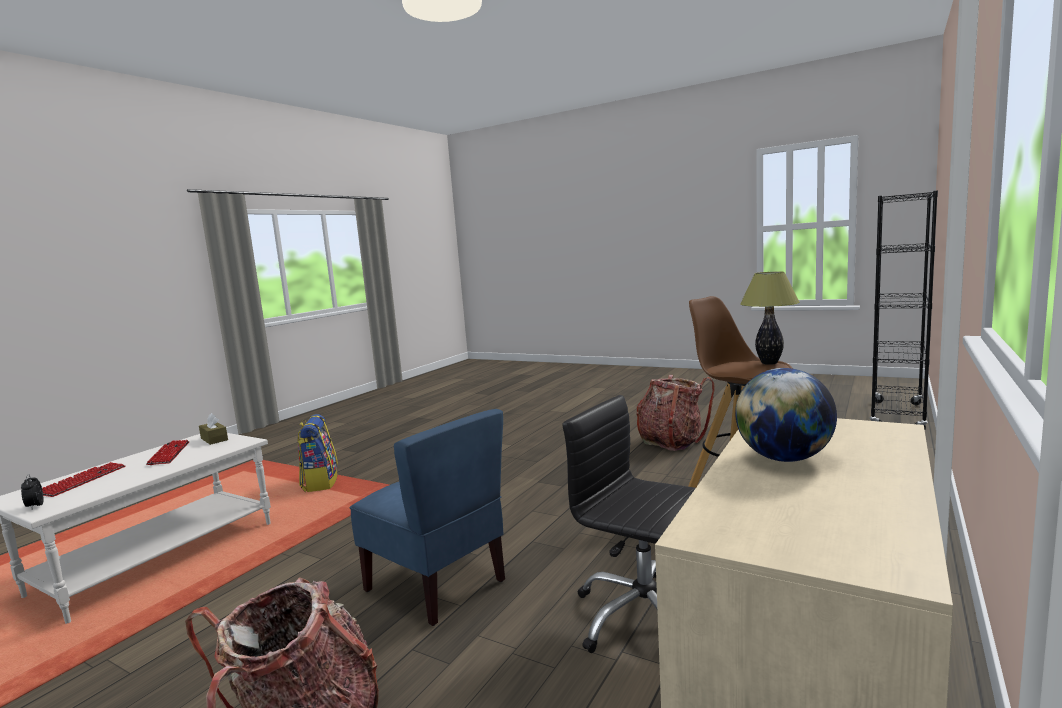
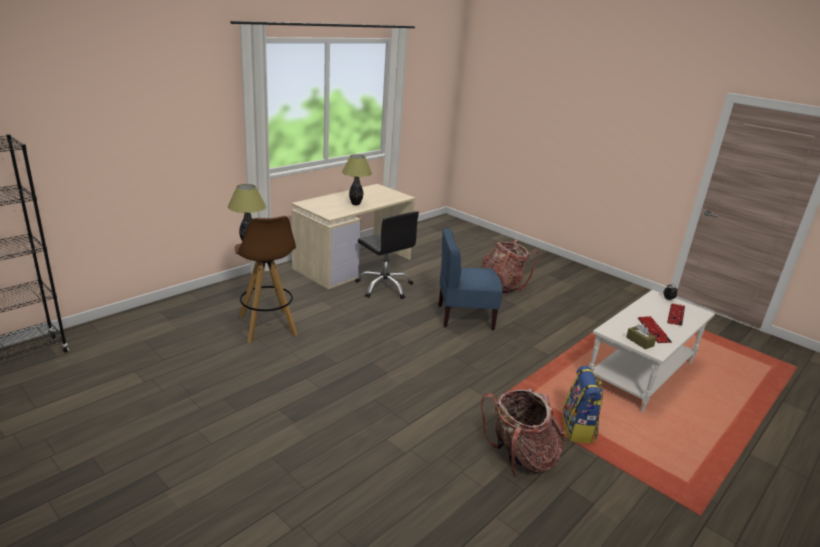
camera: 170 degrees left, 15 degrees up
(437, 585) = (465, 317): blue chair -> blue chair turned 60 degrees counterclockwise
(671, 441) = (238, 390): backpack -> backpack (520, 458)
(784, 458) = (355, 204): globe -> table lamp

